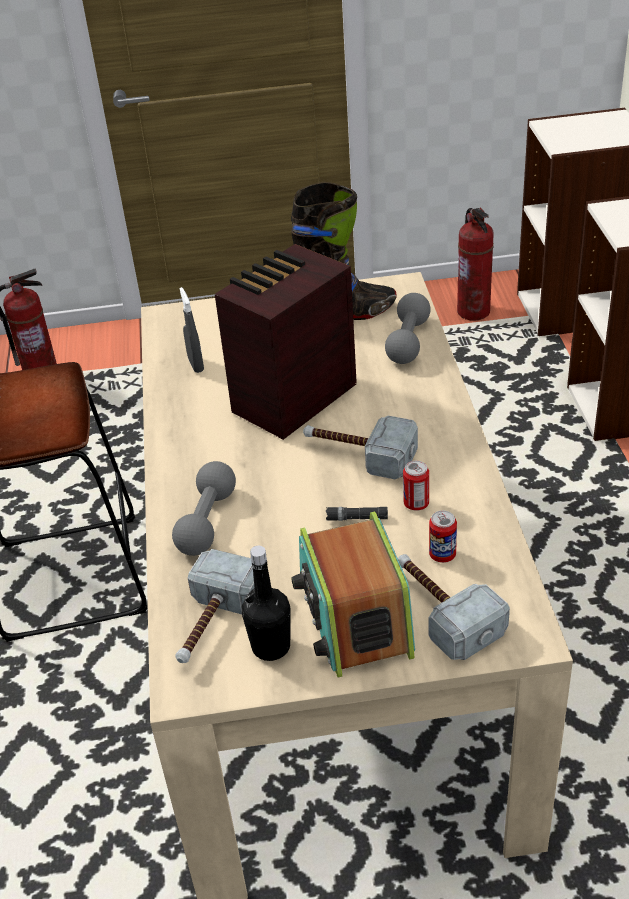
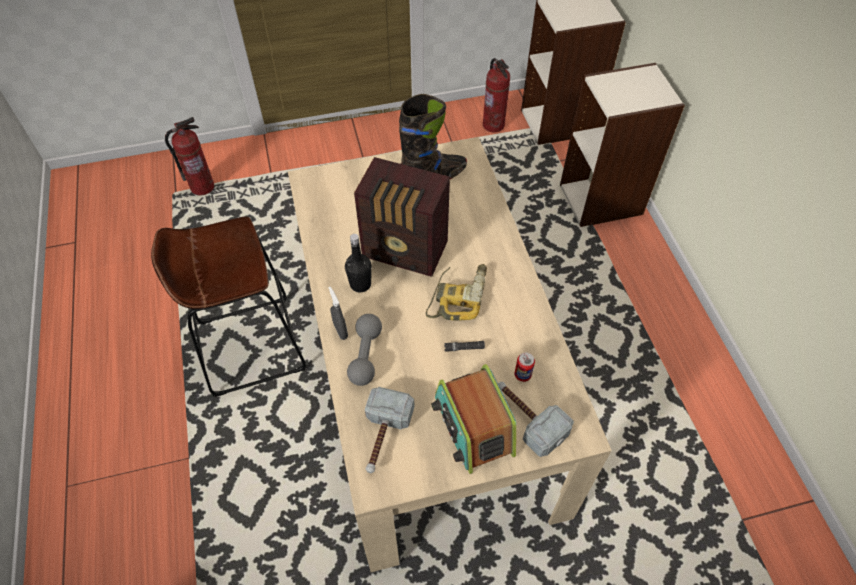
camera: 10 degrees left, 15 degrees up
(196, 365) = (335, 222): grey spray bottle -> grey spray bottle (340, 331)
(271, 646) = (423, 452): black bottle -> black bottle (360, 284)
(291, 400) = (406, 251): radio -> radio turned 105 degrees counterclockwise
(358, 454) = (458, 295): hammer -> power drill
(408, 341) = (478, 199): grey dumbbell -> none
(416, 504) = (501, 335): can -> none

